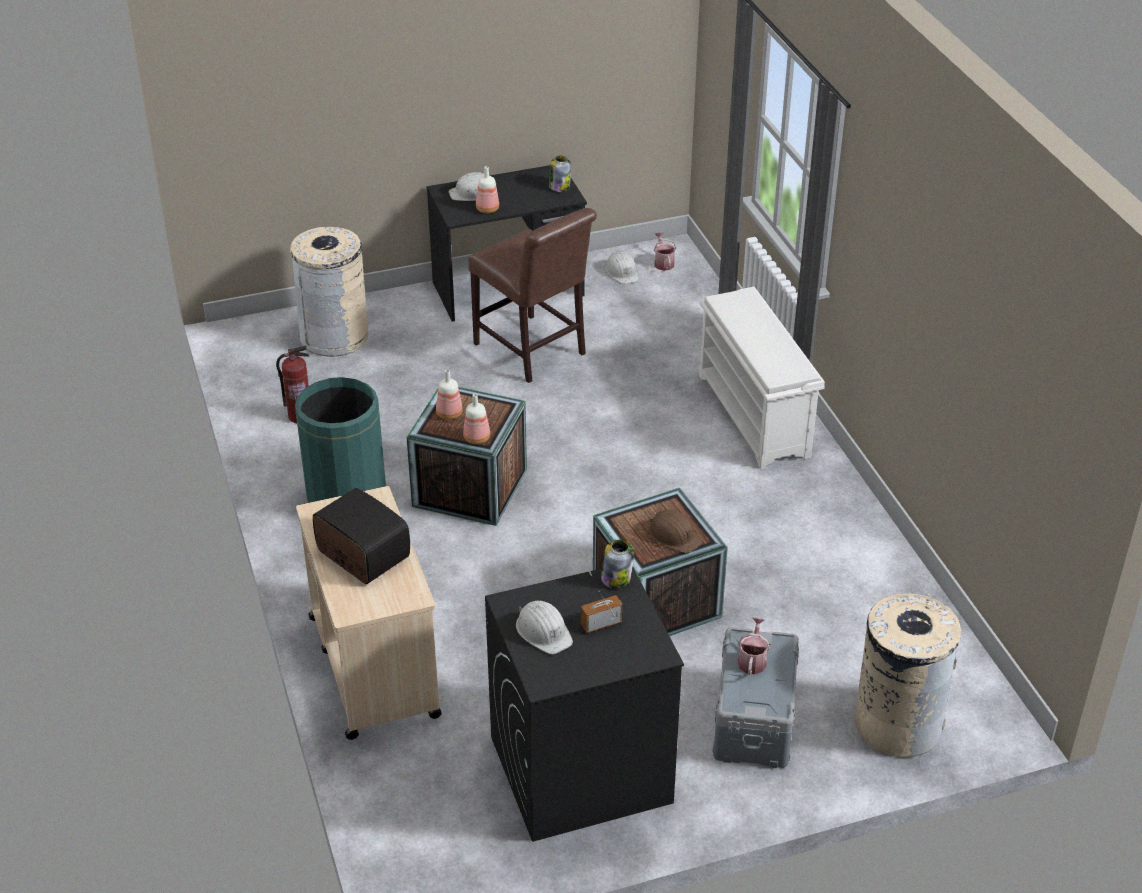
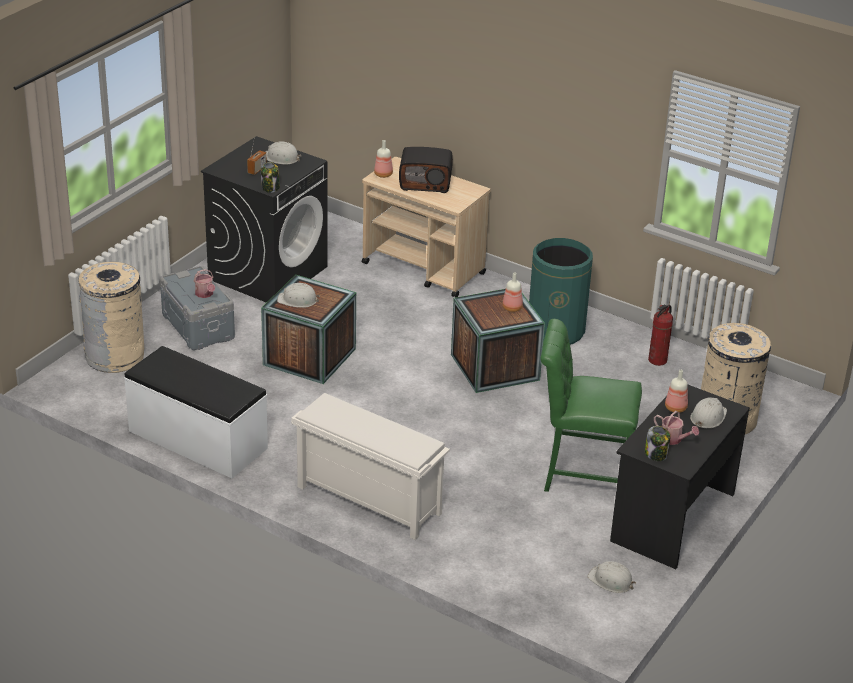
camera: 140 degrees right, 5 degrees down
(476, 438) = (477, 302): bottle -> bottle (384, 174)
(533, 352) = (581, 474): brown chair -> green chair
(663, 262) = (591, 609): watering can -> watering can (673, 439)
(673, 535) = (298, 300): brown hard hat -> white hard hat
(875, 555) = (197, 440): none -> white bench

